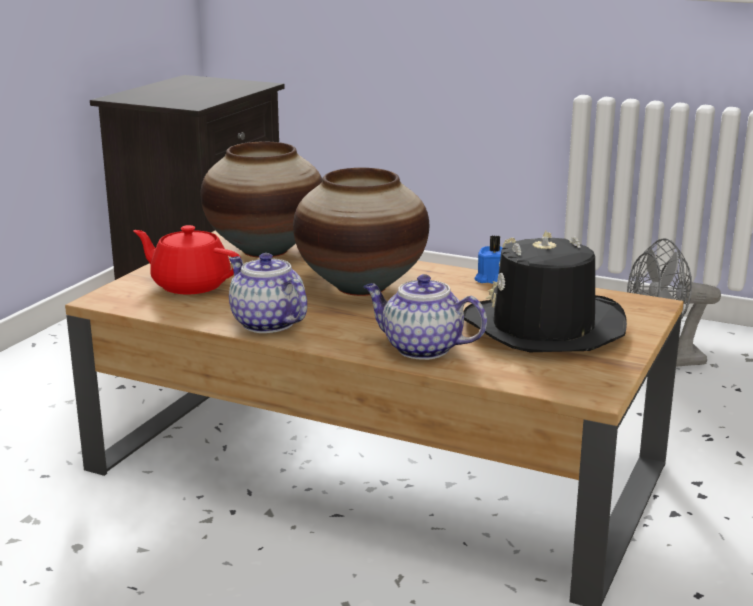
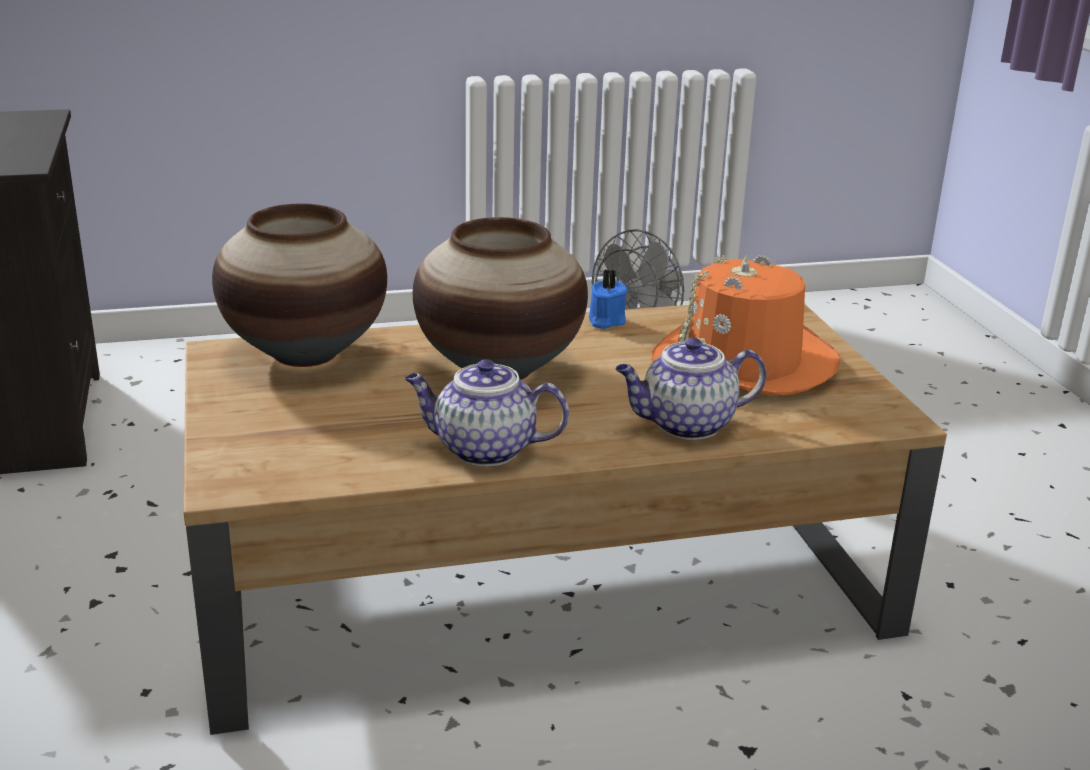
camera: 40 degrees left, 5 degrees up
(190, 285) = (300, 429): red teapot -> none
(543, 327) = (743, 362): black hat -> orange hat

